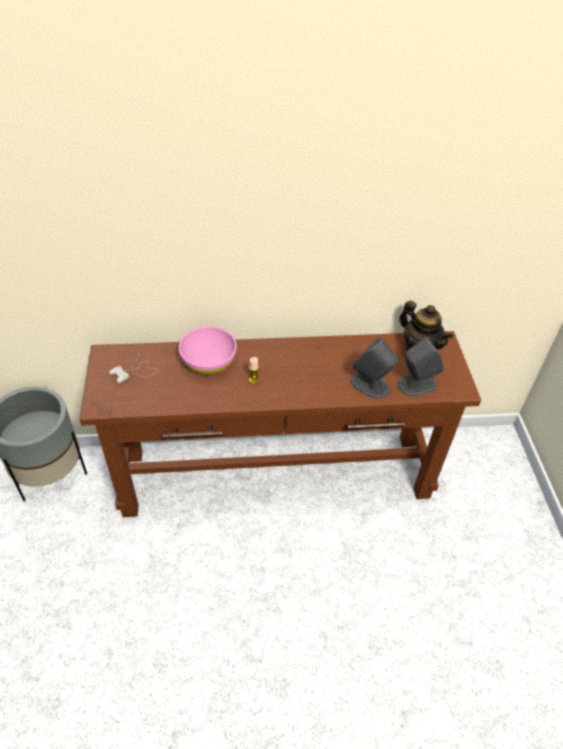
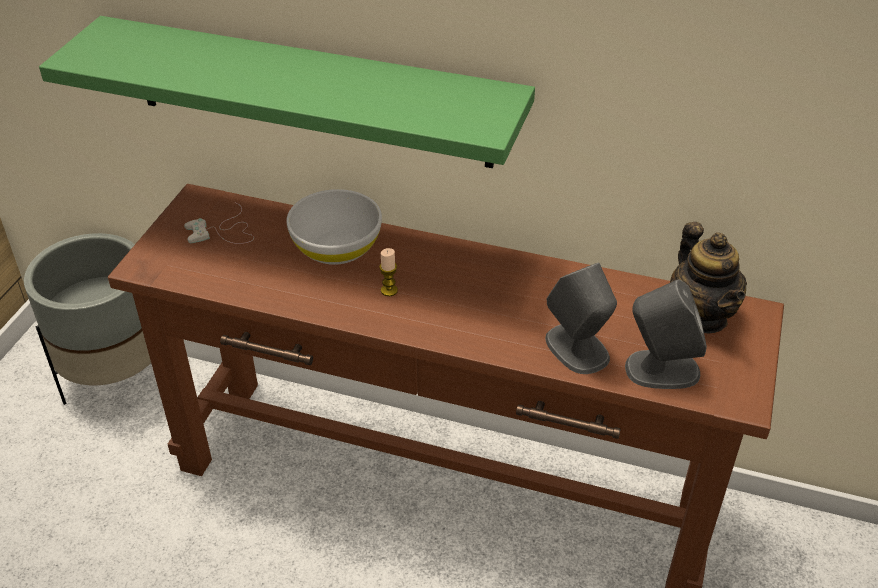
camera: 25 degrees right, 5 degrees down
(175, 274) = (310, 92): none -> green shelf
(209, 362) = (337, 248): pink bowl -> white bowl

